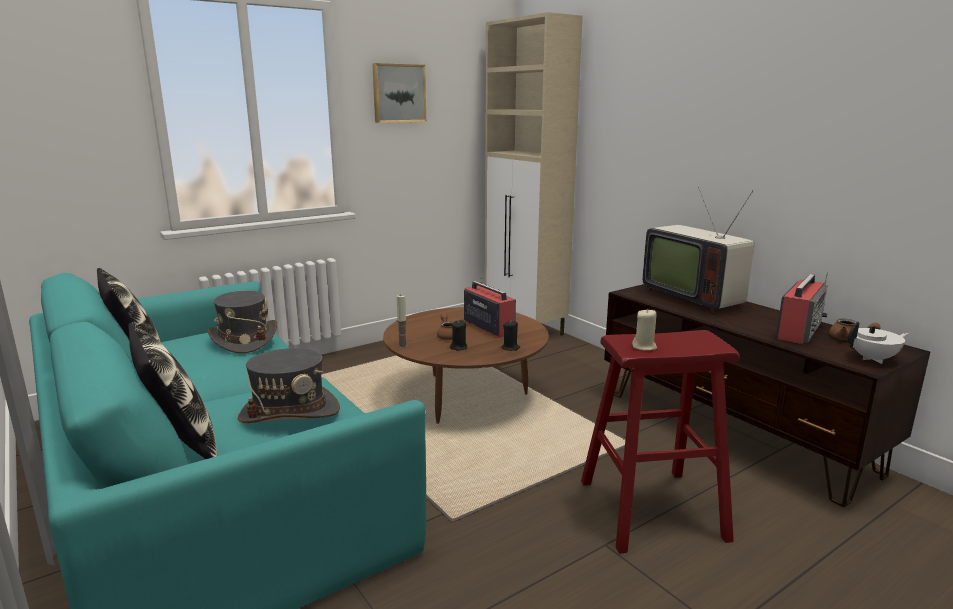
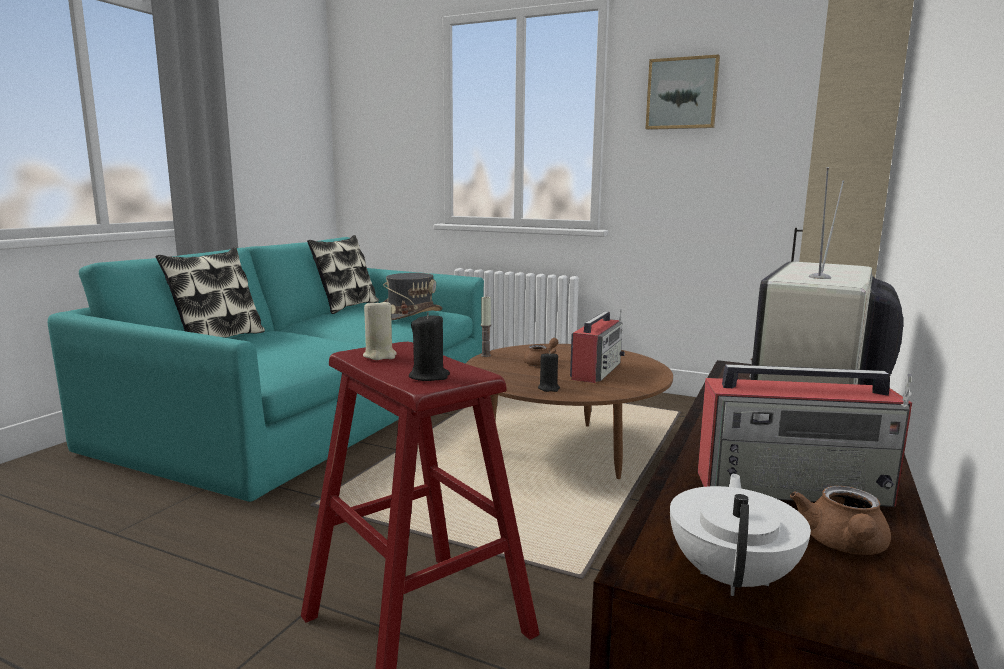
camera: 60 degrees right, 5 degrees down
(290, 412) = (281, 347): grey hat -> none
(459, 347) = (515, 371): black candle -> black candle (429, 376)
(873, 359) = (733, 577): white teapot -> white teapot turned 120 degrees counterclockwise

